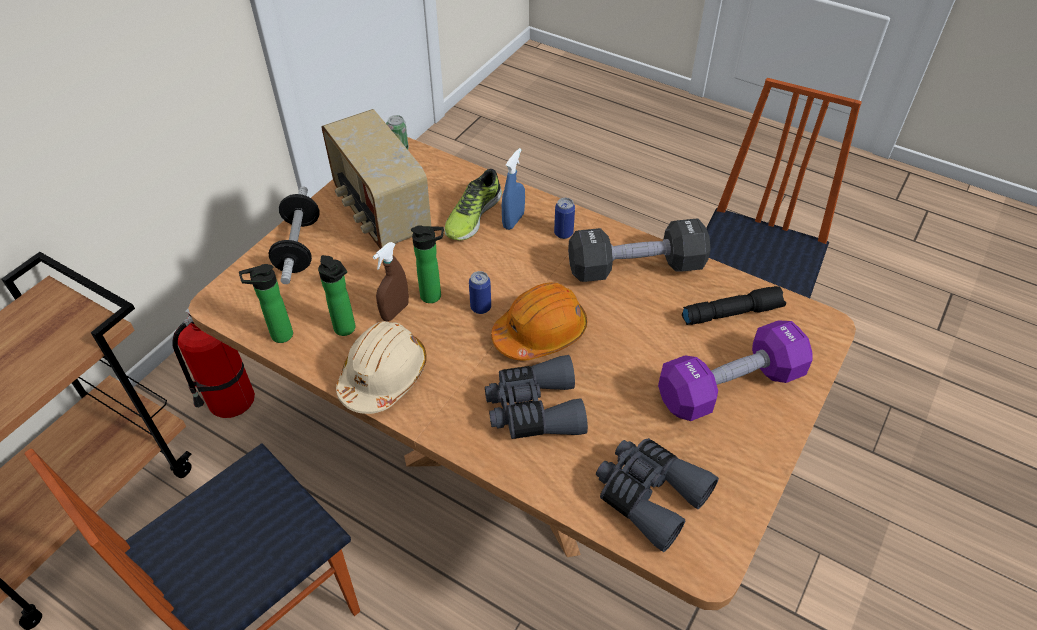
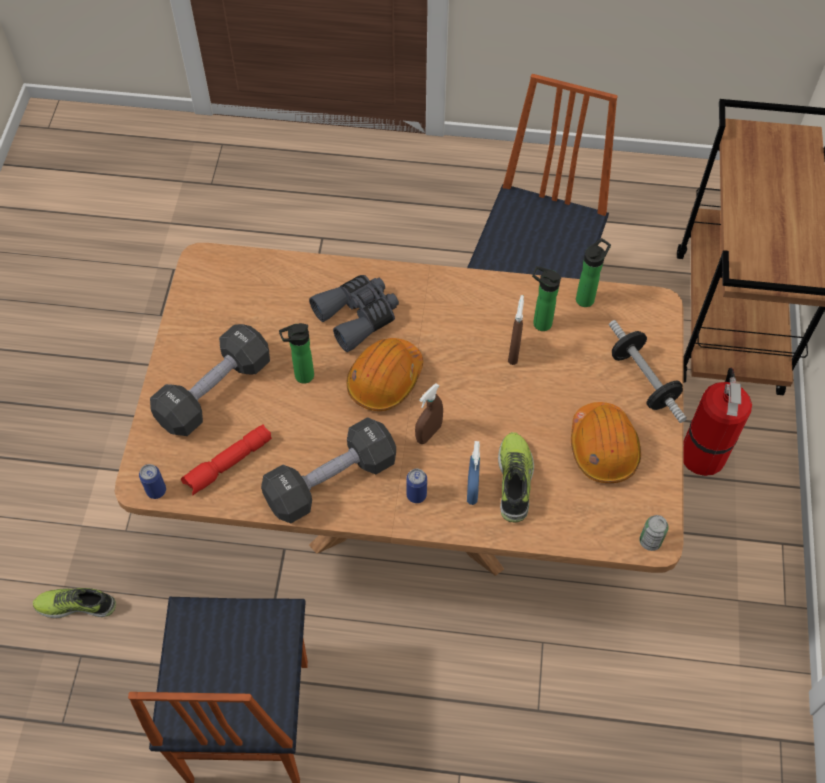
camera: 155 degrees right, 10 degrees up
(380, 213) = (603, 448): radio -> orange hard hat
(383, 376) = (483, 298): beige hard hat -> none
(434, 296) = (492, 379): bottle -> bottle (301, 376)
(480, 307) = (447, 384): can -> can (156, 491)
(524, 273) = (428, 433): none -> brown spray bottle
(649, 495) = (252, 288): grey binoculars -> none
(730, 386) = (214, 391): purple dumbbell -> black dumbbell
(732, 312) = (228, 464): black flashlight -> red flashlight
(876, 497) = (76, 605): none -> shoe

